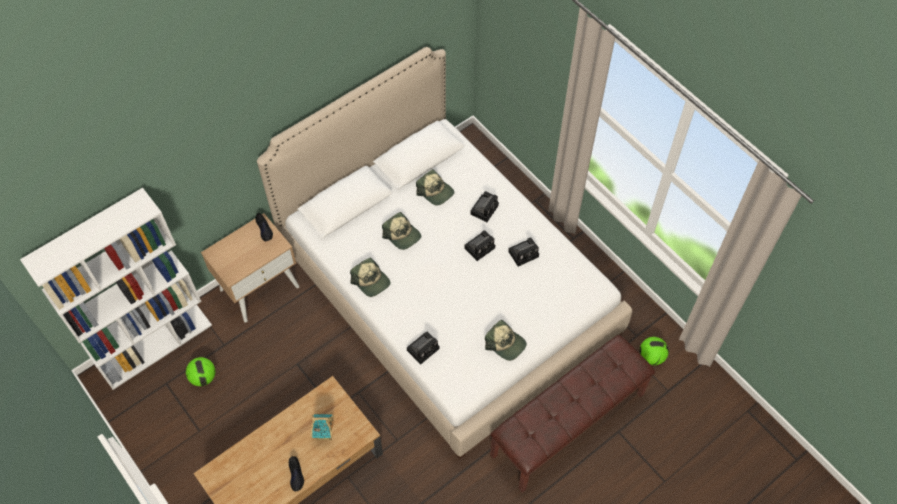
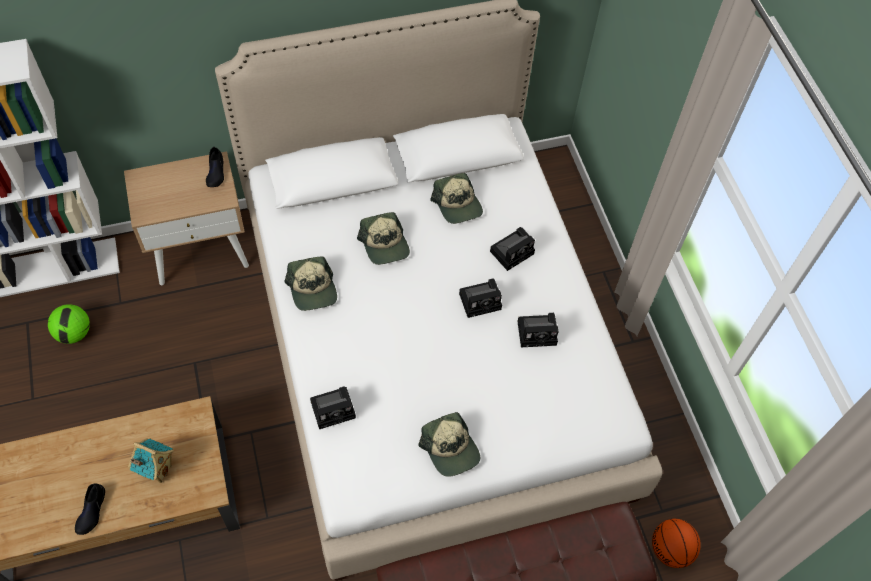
camera: 20 degrees right, 0 degrees up
(651, 357) = (670, 550): football -> basketball

